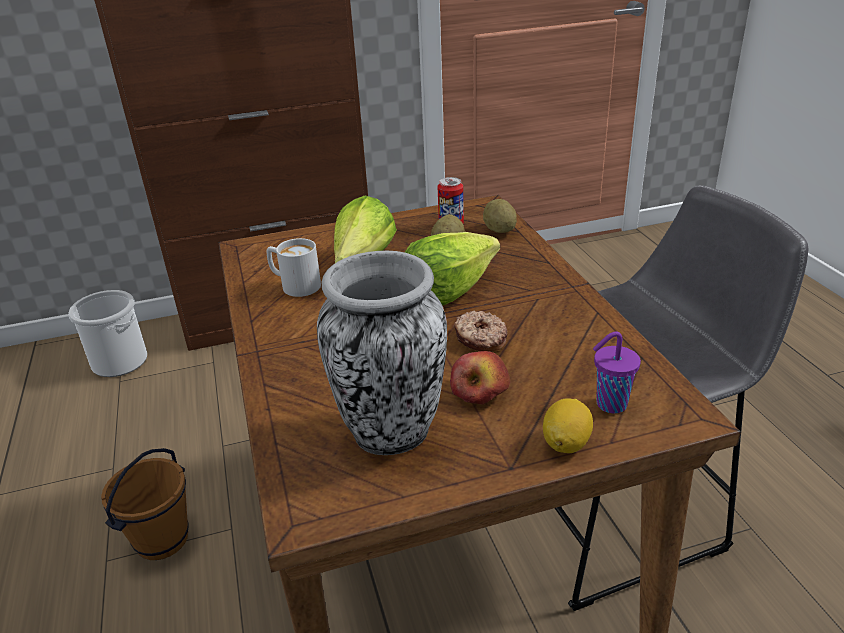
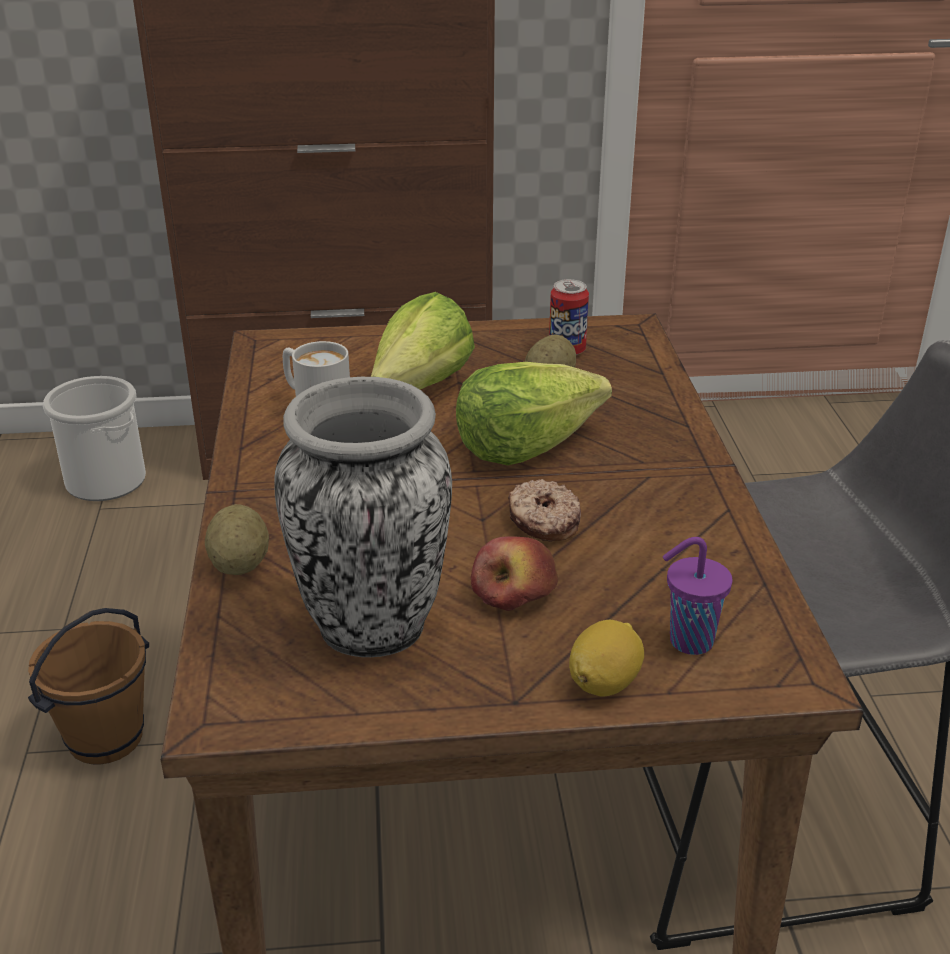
camera: 10 degrees right, 0 degrees up
(499, 230) = (635, 368): potato -> potato (239, 564)

